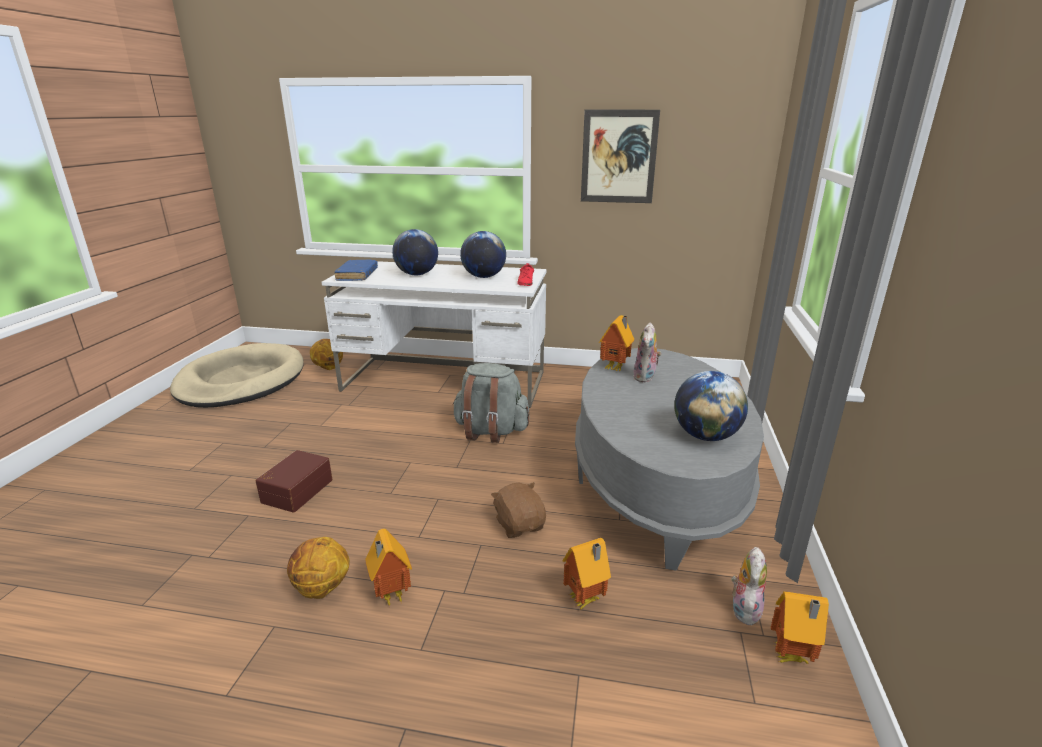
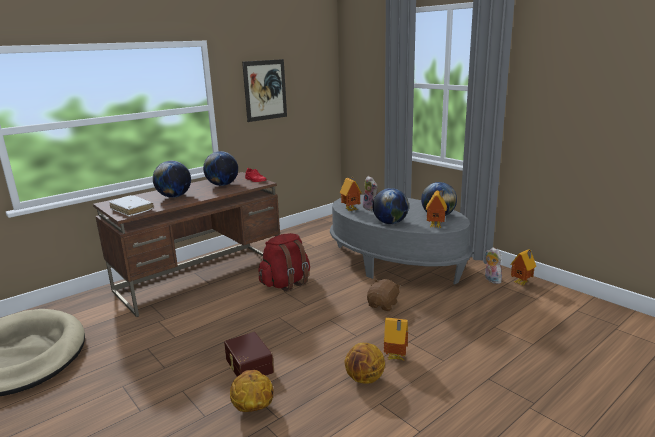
camera: 50 degrees left, 5 degrees down
(328, 368) = (86, 312): basketball -> basketball (253, 408)
(357, 275) = (132, 210): blue book -> white book
(445, 382) = (201, 277): white desk -> brown desk
(490, 431) = (286, 283): grey backpack -> red backpack
(520, 525) = (383, 305): brown plush toy -> brown plush toy turned 105 degrees clockwise
(585, 601) = (454, 309): toy house -> toy house (436, 226)
(611, 409) = (390, 223): none -> globe

